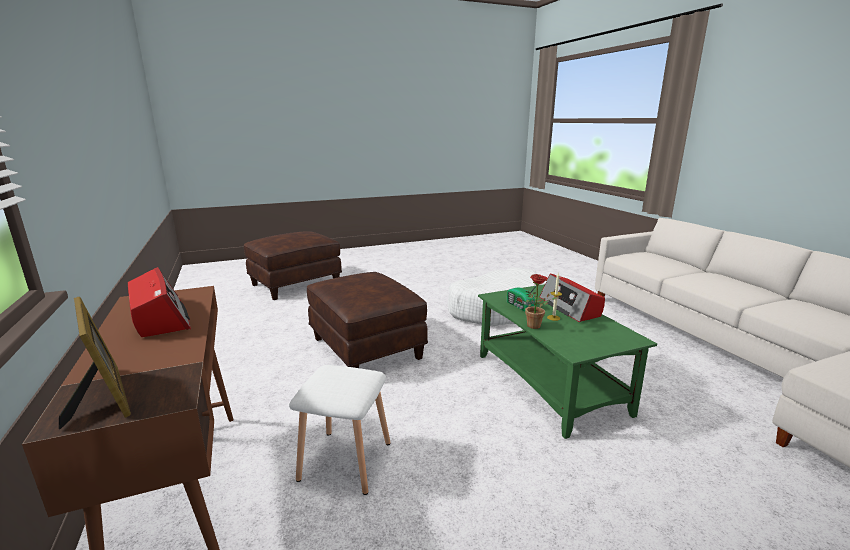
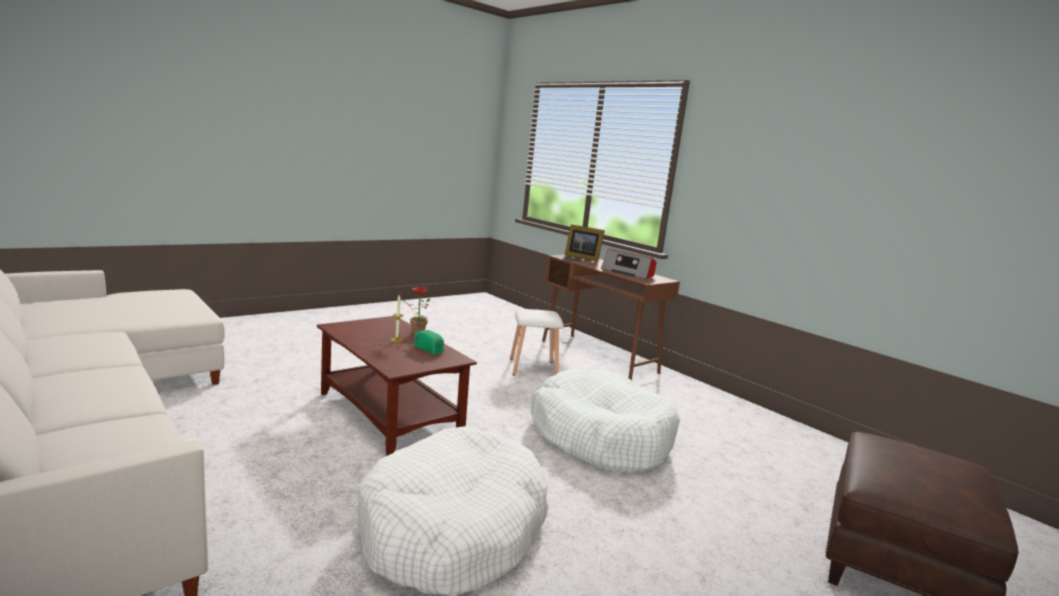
camera: 160 degrees right, 5 degrees down
(365, 348) = (600, 436): brown ottoman -> white dog bed
(550, 383) = (388, 413): green coffee table -> brown coffee table
(570, 307) = (373, 349): radio -> none

